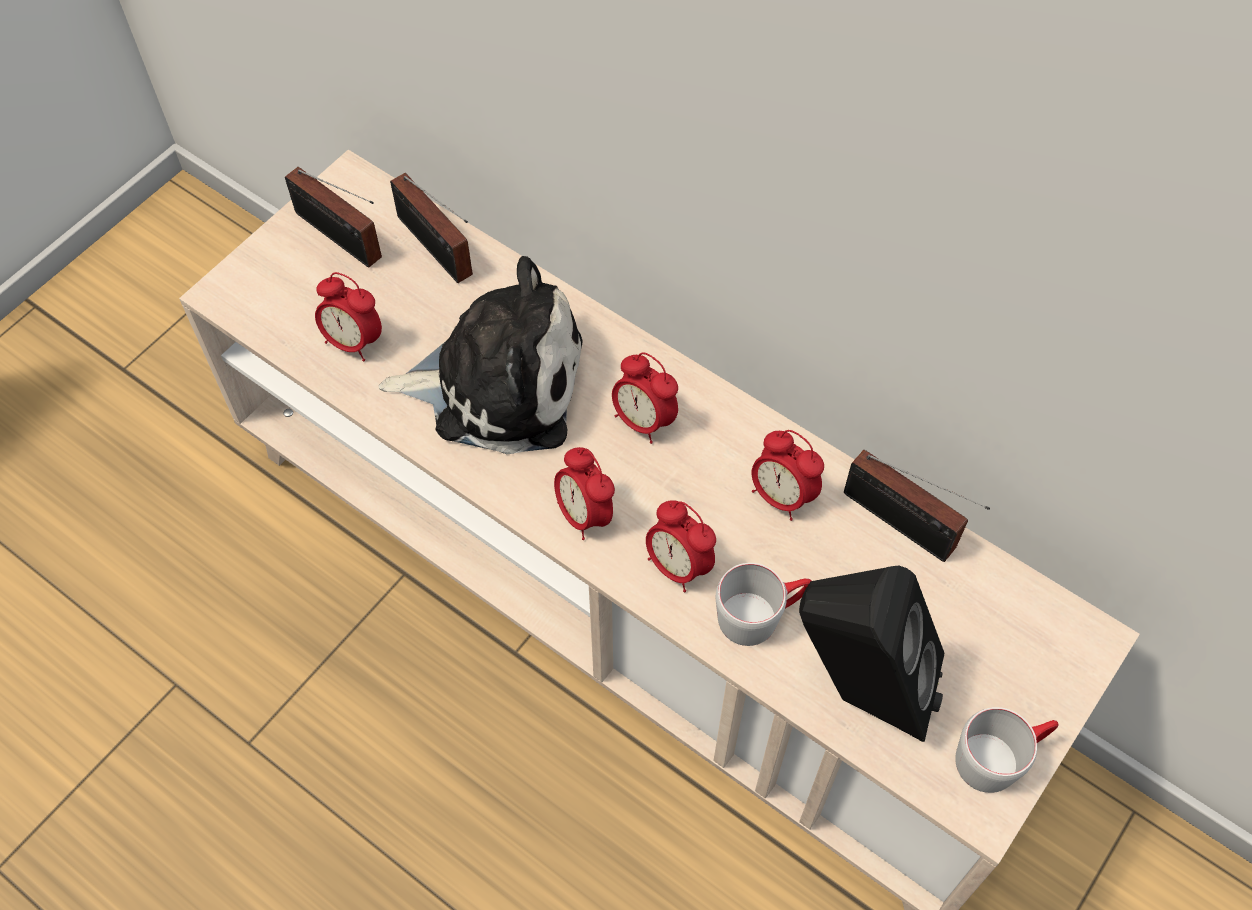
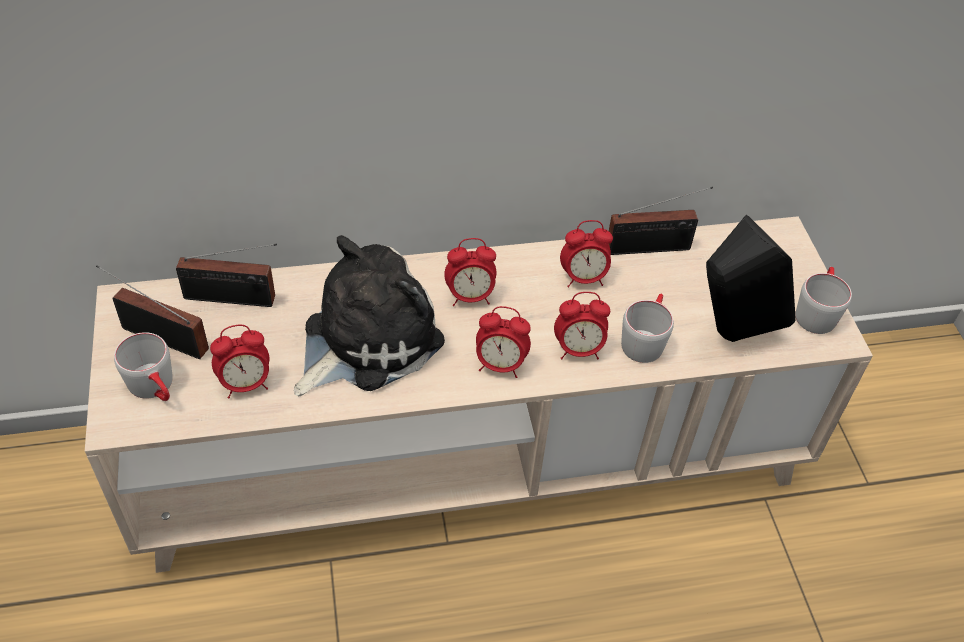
camera: 50 degrees left, 10 degrees down
(285, 286) = (156, 388): none -> grey mug
(341, 239) = (161, 336): radio -> radio turned 150 degrees counterclockwise

